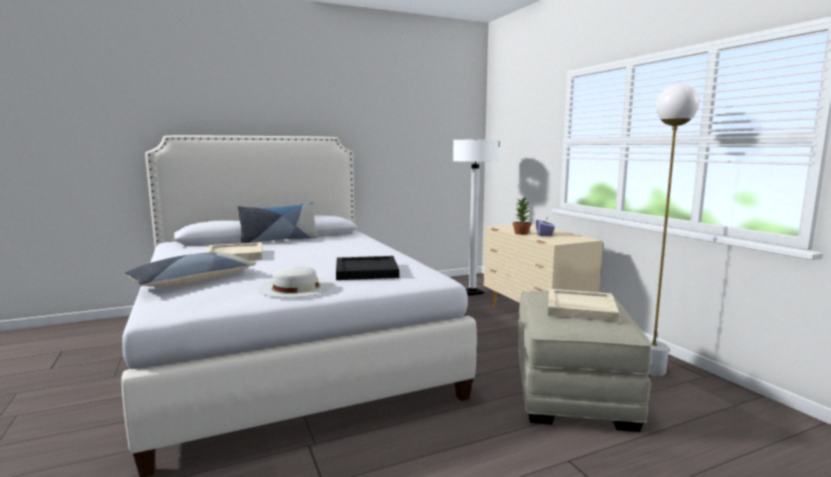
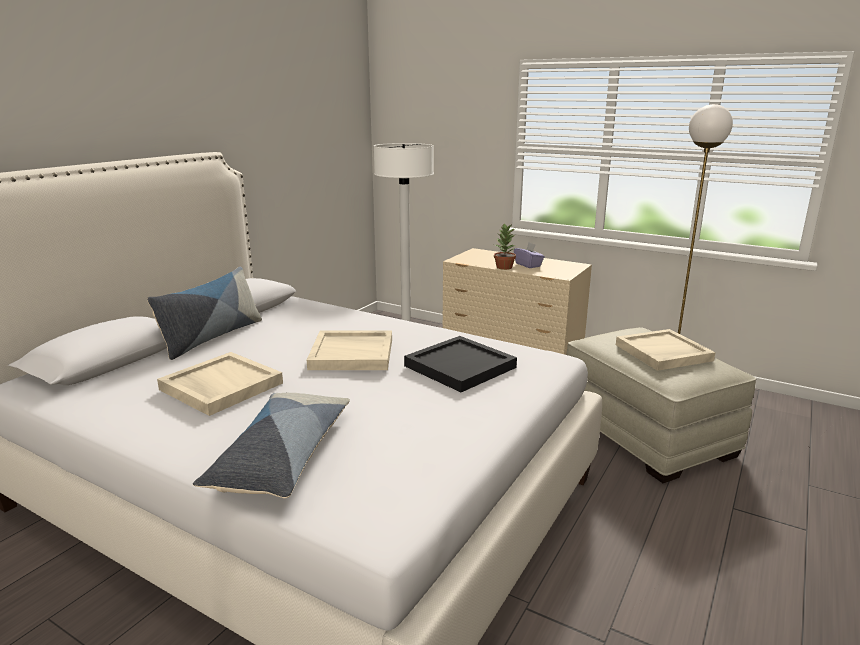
camera: 35 degrees left, 10 degrees up
(296, 287) = (447, 419): white hat -> none
(324, 256) = (353, 353): none -> beige tray

